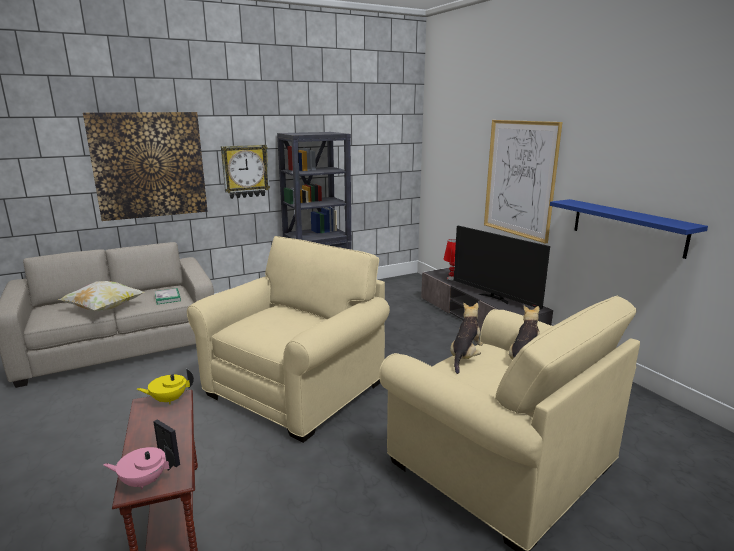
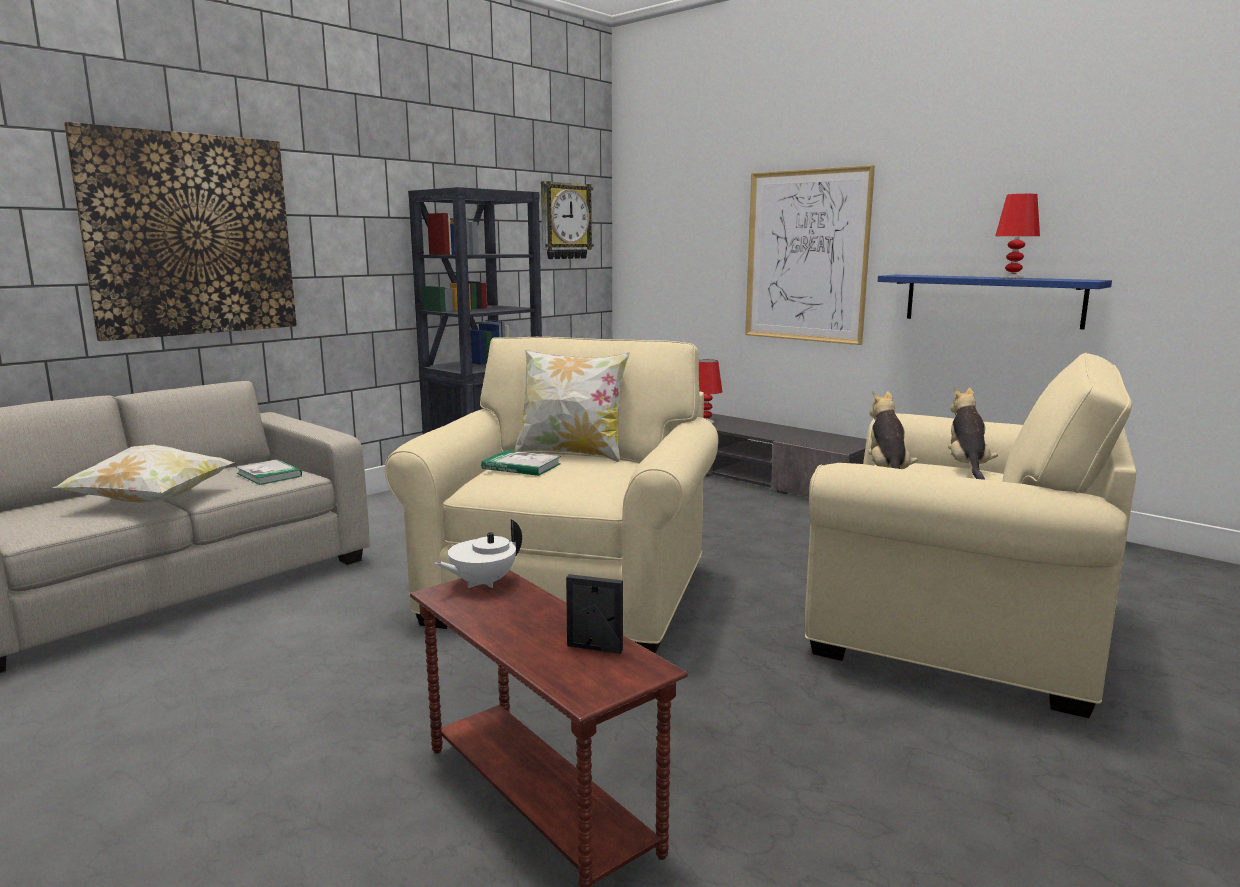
camera: 20 degrees left, 5 degrees down
(143, 481) = (590, 679): pink teapot -> none
(168, 400) = (482, 583): yellow teapot -> white teapot
(245, 171) = (358, 255): wall clock -> wall clock (564, 221)
(262, 318) = (521, 466): none -> book
(300, 311) = (571, 453): none -> pillow
(495, 298) = (792, 437): television -> none
(634, 215) = (1012, 278): none -> red table lamp

